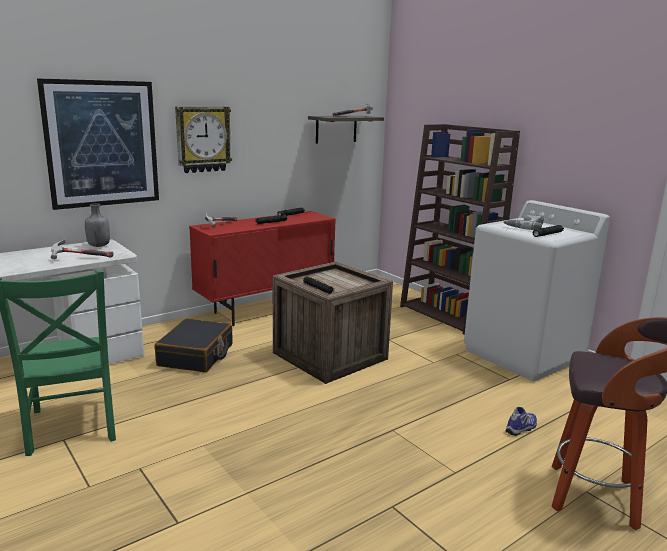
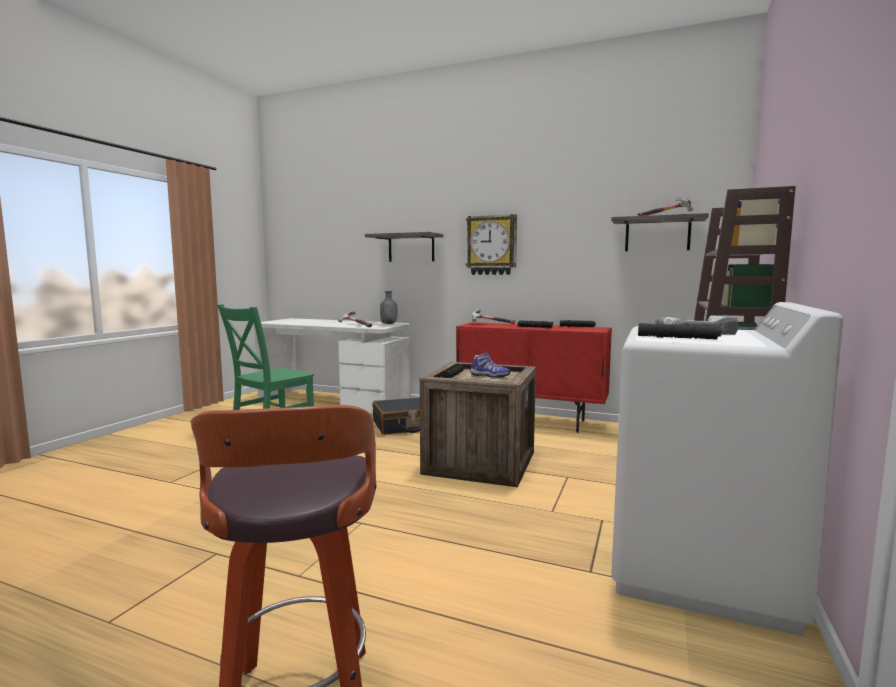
camera: 60 degrees right, 10 degrees down
(102, 144) = (411, 248): picture -> shelf
(522, 428) = (449, 606): shoe -> shoe (489, 376)

